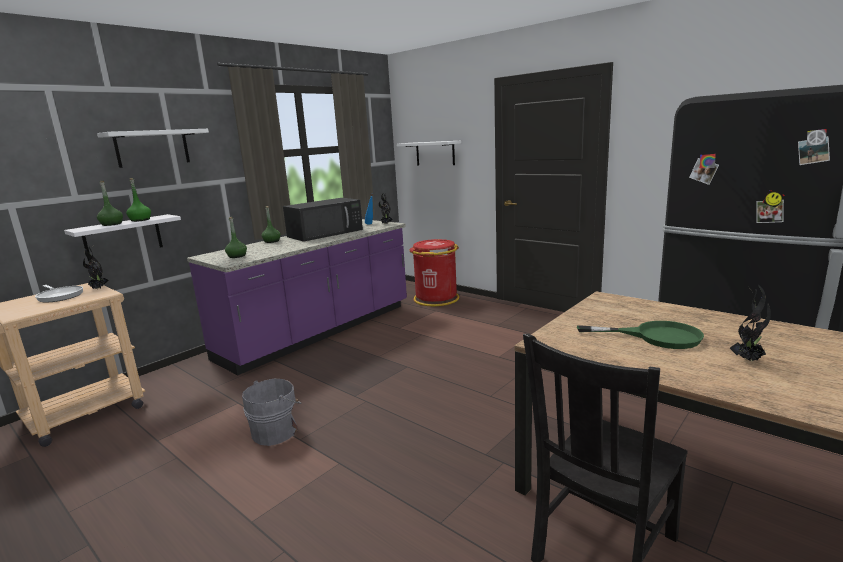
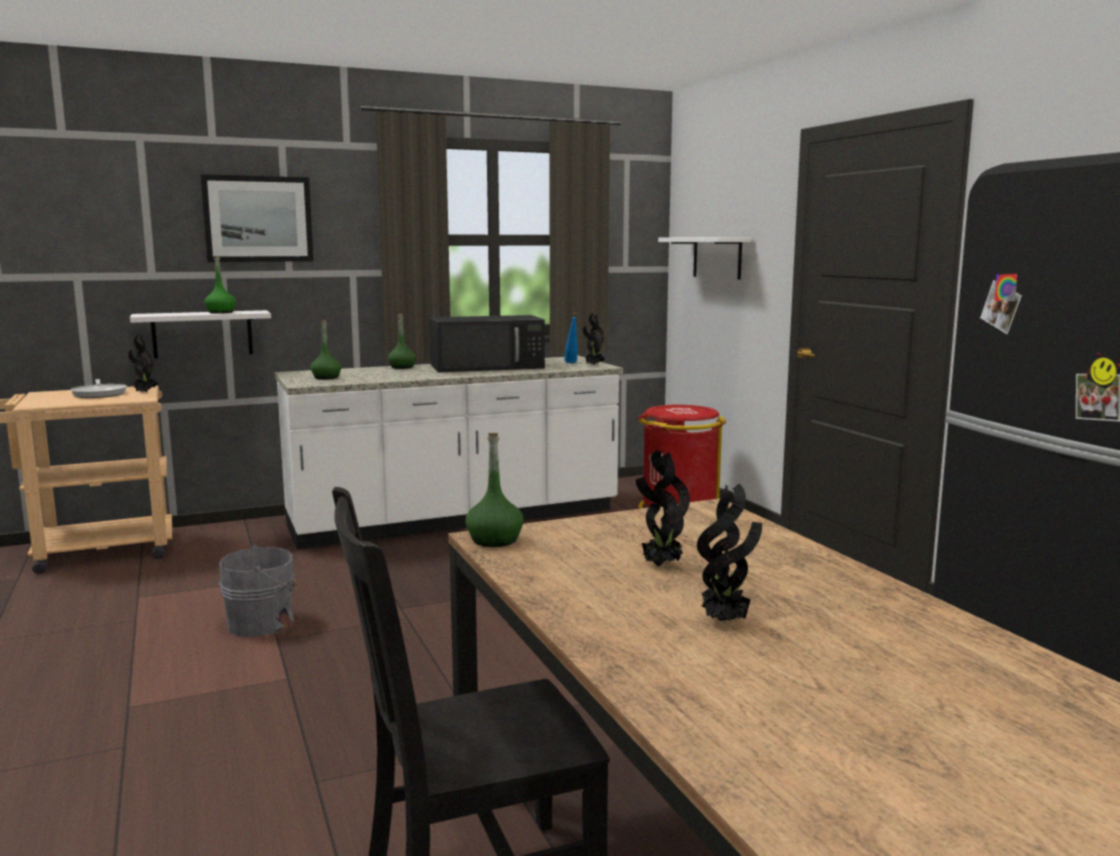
camera: 25 degrees right, 5 degrees down
(111, 224) = (184, 313): green bottle -> green bottle (494, 540)
(152, 148) = (258, 219): white shelf -> picture
(319, 331) = (455, 519): purple counter -> white counter
(655, 336) = (660, 565): green frying pan -> potted plant

